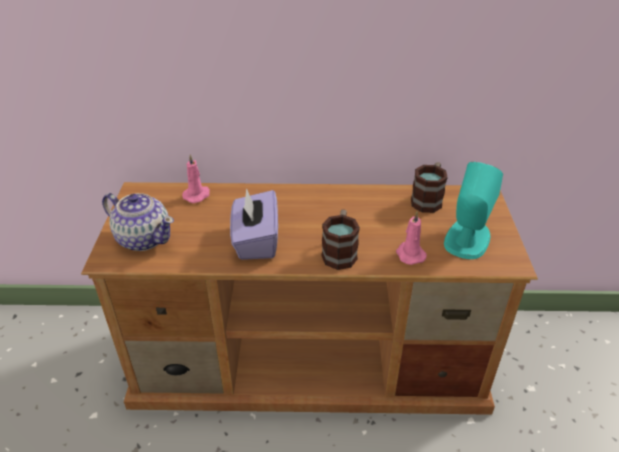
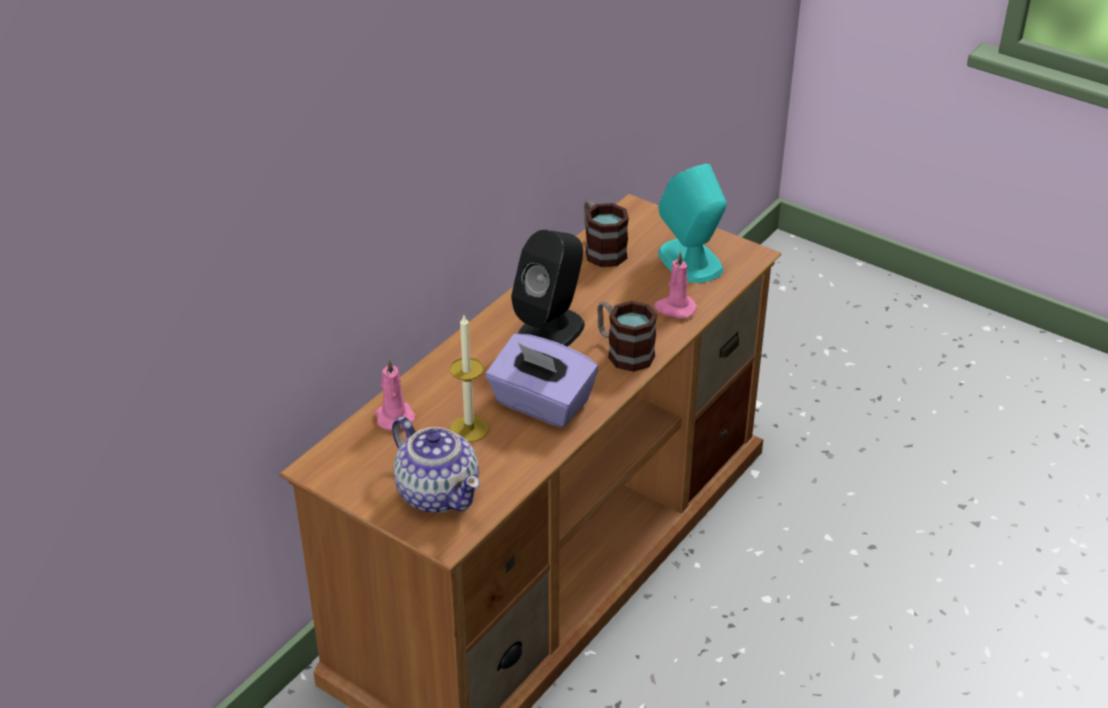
camera: 55 degrees left, 0 degrees up
(143, 238) = (438, 492): teapot -> teapot turned 75 degrees clockwise
(208, 225) = (469, 429): none -> candle
(327, 215) = (550, 331): none -> black speaker

